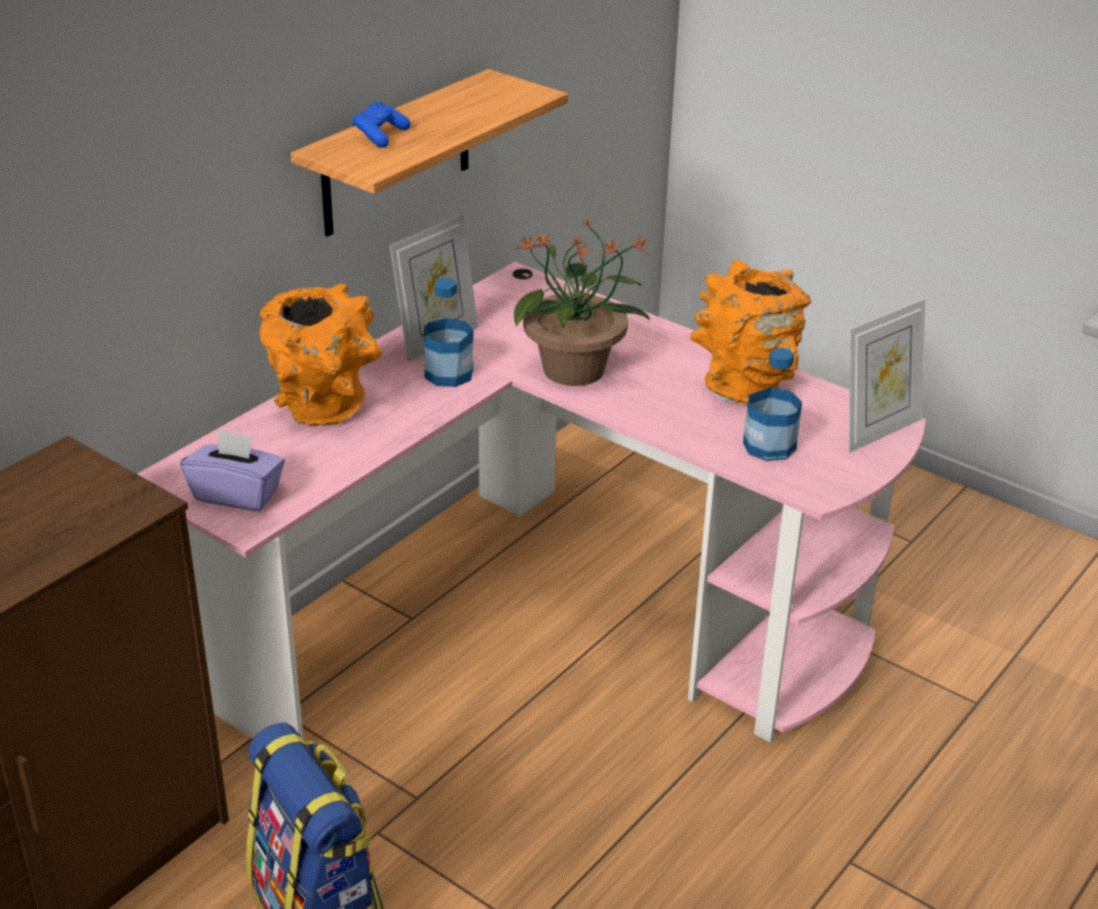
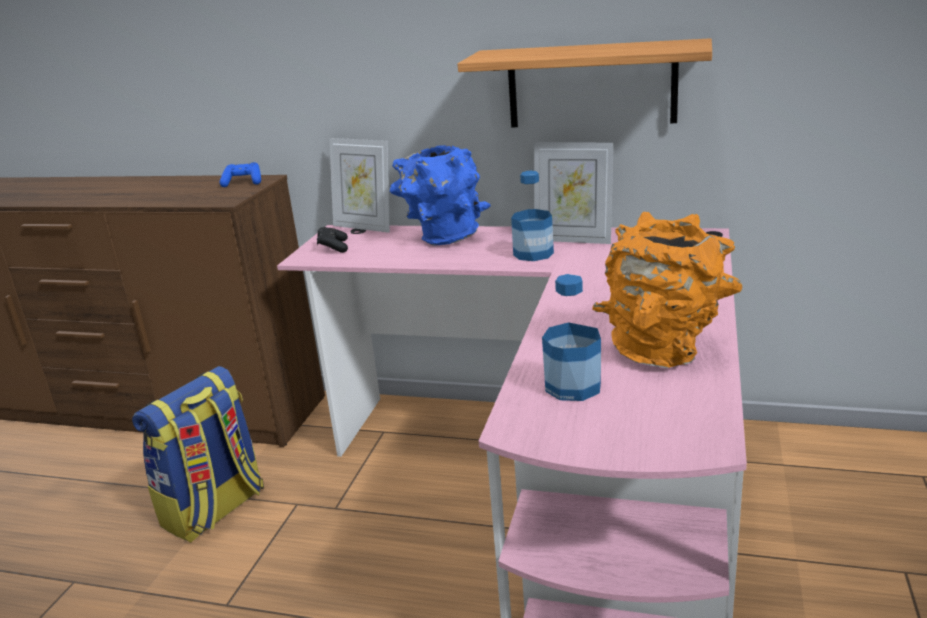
camera: 70 degrees right, 10 degrees down
(237, 494) = (333, 247): purple tissue box -> black game controller
(325, 413) = (443, 240): orange vase -> blue vase
(380, 136) = (535, 50): blue game controller -> blue game controller (243, 183)
(575, 370) = (594, 285): potted plant -> none
(877, 431) = (676, 437): picture frame -> picture frame (365, 226)

